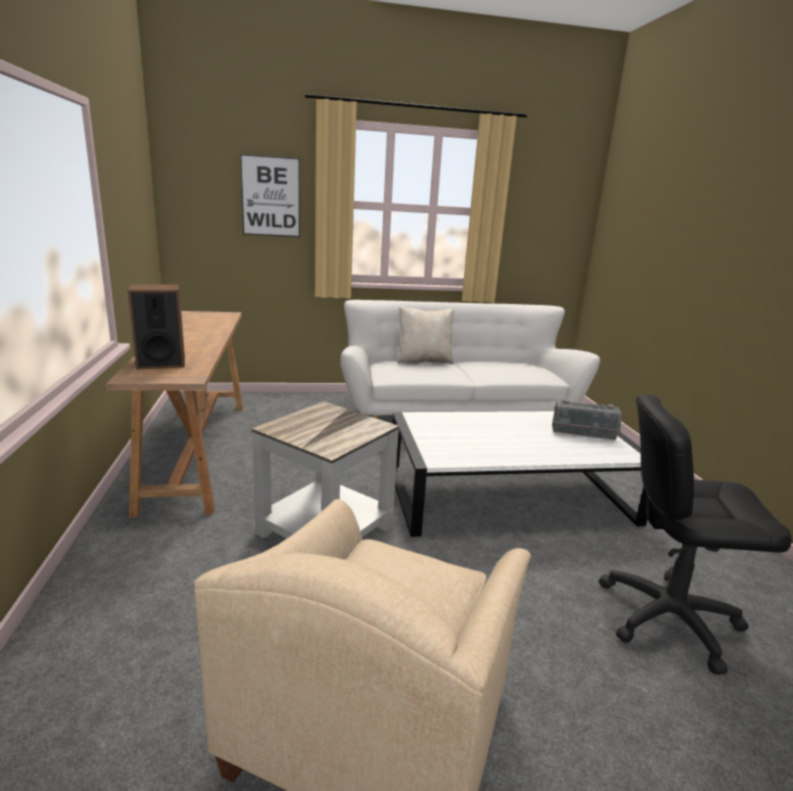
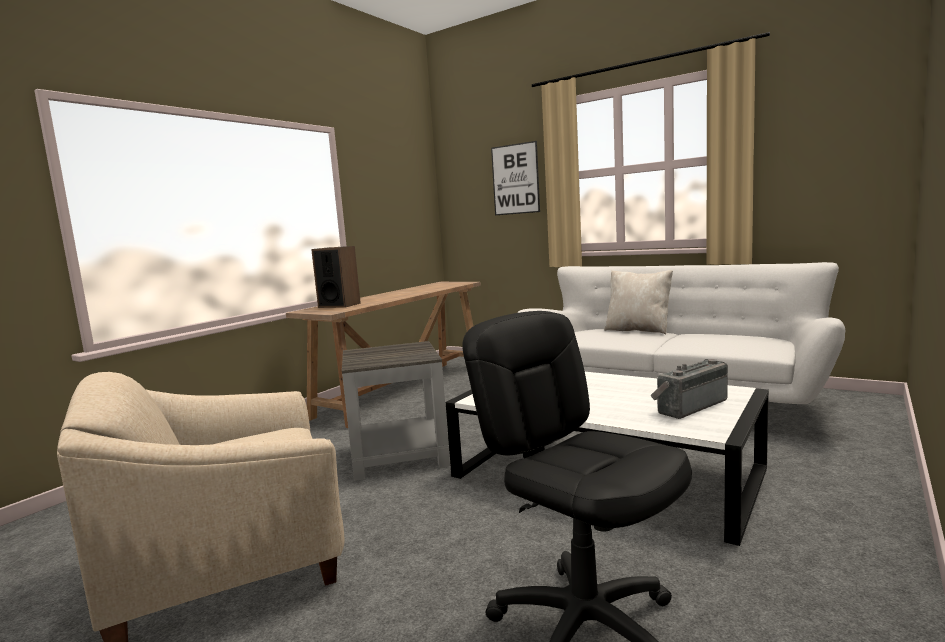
camera: 45 degrees right, 10 degrees down
(583, 435) = (689, 406): radio -> radio turned 90 degrees clockwise

